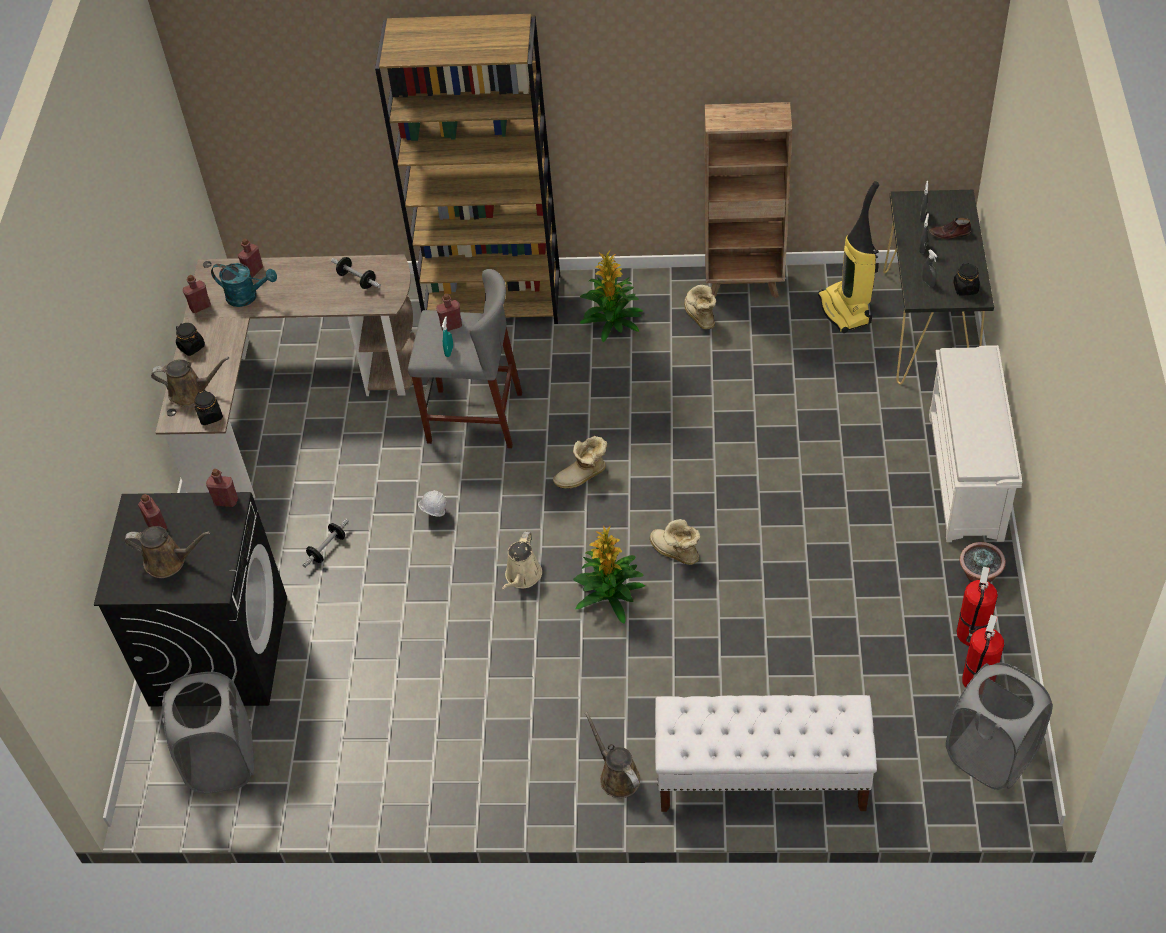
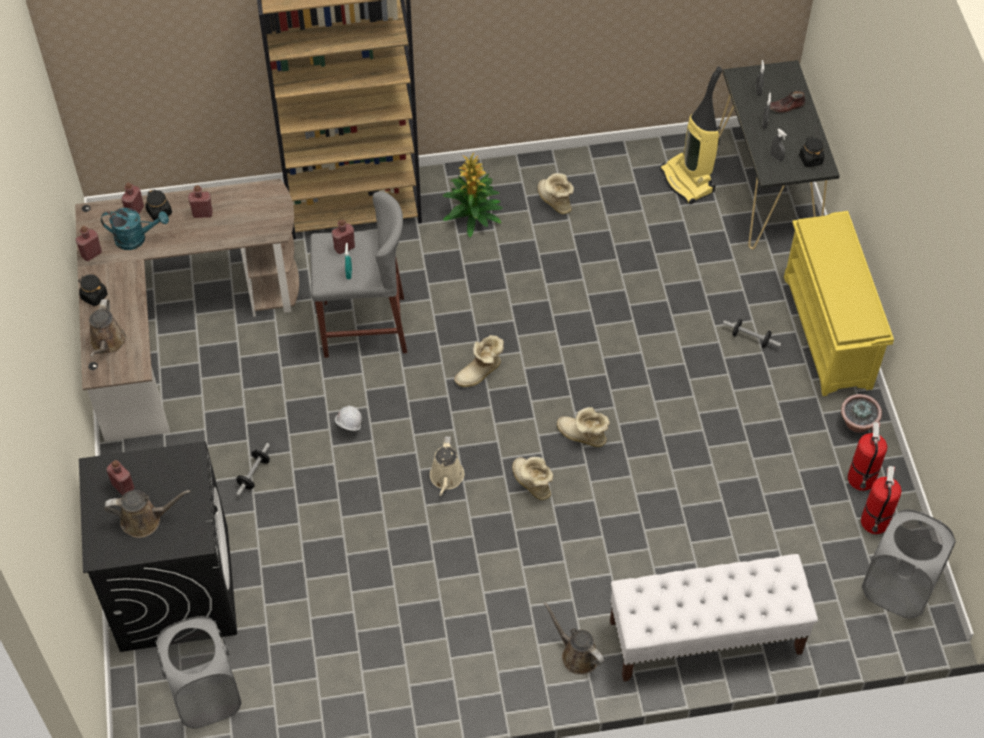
camera: 15 degrees left, 5 degrees up
(191, 392) = (107, 343): brown watering can -> brown watering can turned 105 degrees clockwise
(210, 416) = (133, 365): black jar -> black jar (159, 212)
(226, 501) = (184, 453): red bottle -> red bottle (202, 213)
(357, 280) = (241, 210): dumbbell -> dumbbell (750, 338)
(609, 594) = (531, 484): potted plant -> boot
(745, 284) = (589, 164): brown bookcase -> none
(966, 478) = (828, 333): white shoe rack -> yellow shoe rack

